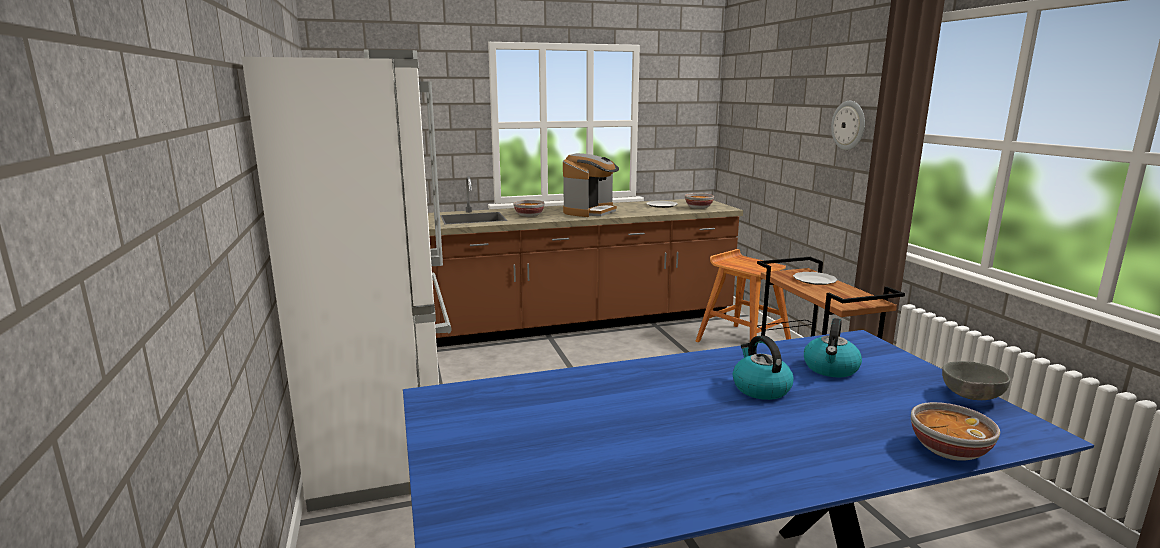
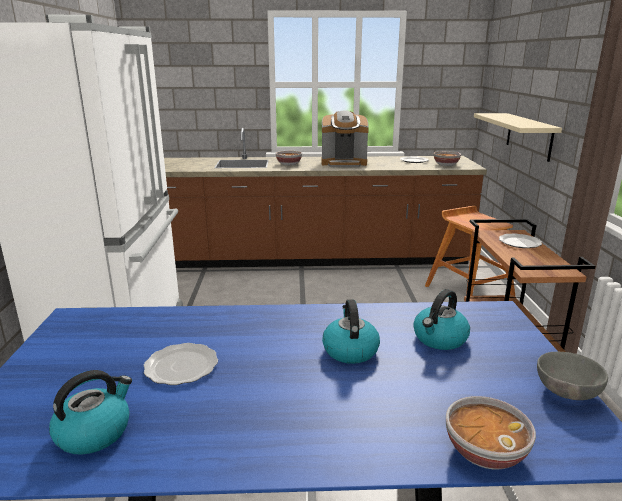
camera: 15 degrees right, 5 degrees up
(587, 493) = (94, 432): none -> kettle
(590, 212) = (344, 163): coffee machine -> coffee machine turned 45 degrees clockwise
(612, 424) = (182, 366): none -> plate
(790, 173) = (529, 136): none -> beige shelf
(849, 125) = (578, 89): wall clock -> none

